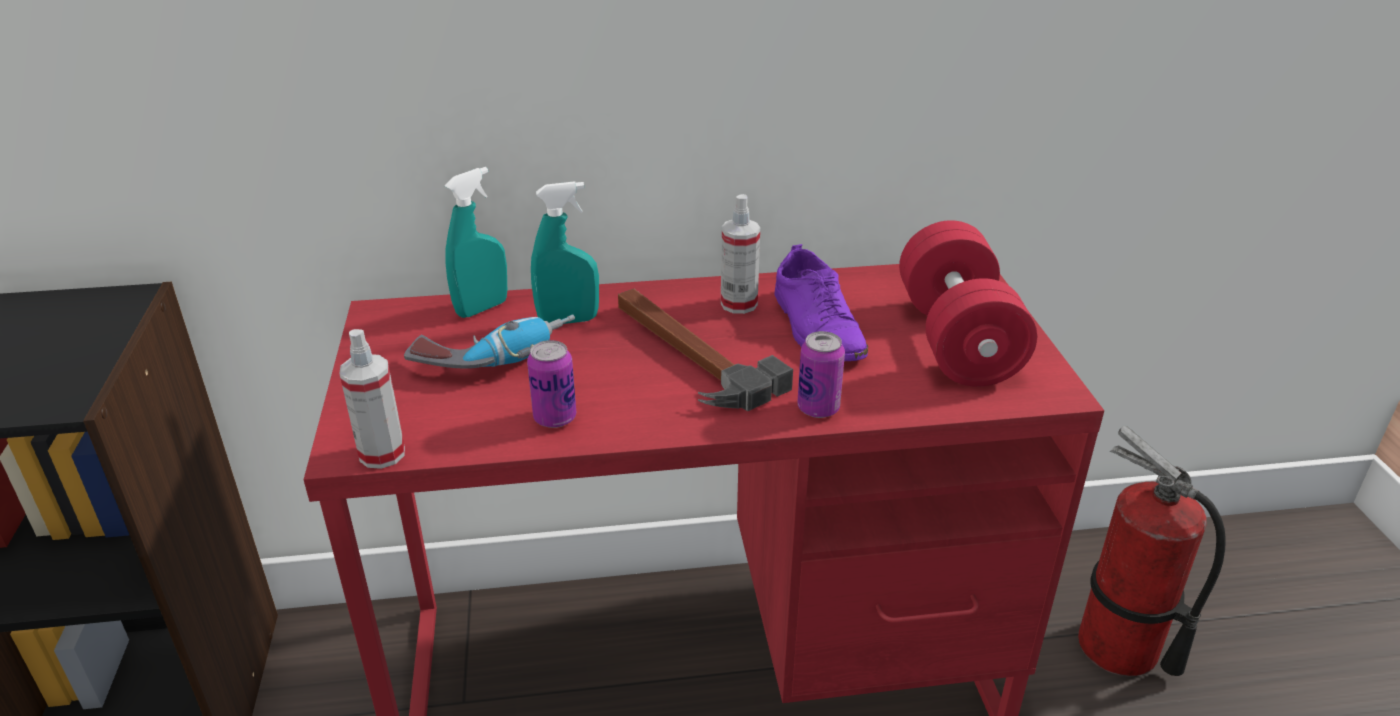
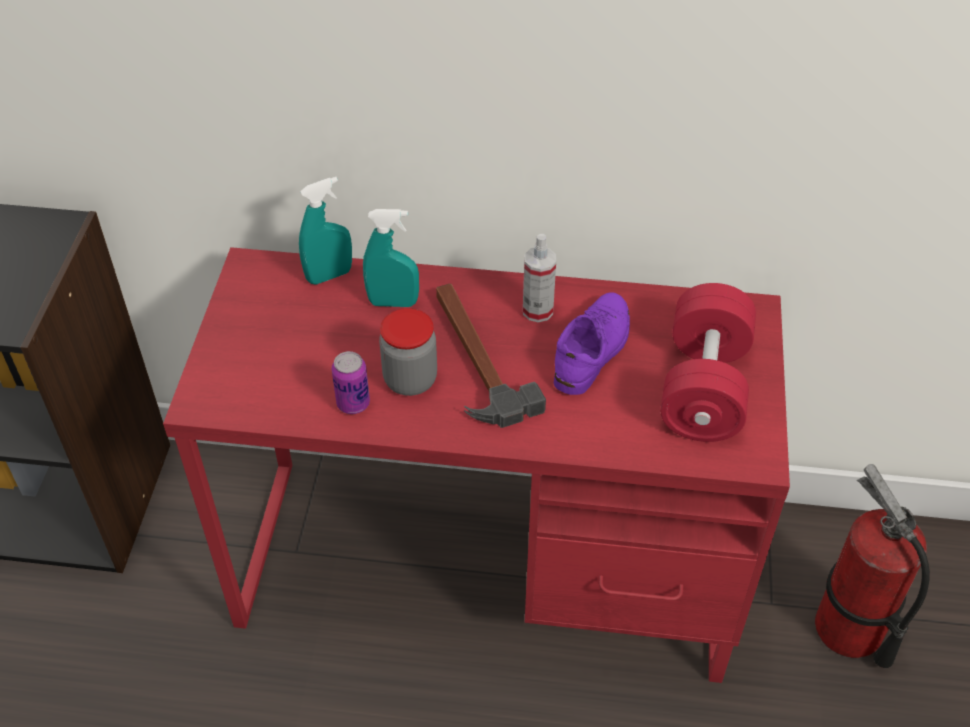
camera: 15 degrees right, 15 degrees up
(382, 454) = (221, 412): spray bottle -> none
(495, 356) = (325, 330): power drill -> none
(617, 385) = (410, 380): none -> jar
(817, 326) = (592, 349): purple shoe -> purple shoe turned 150 degrees counterclockwise
(818, 408) = (557, 436): can -> none

